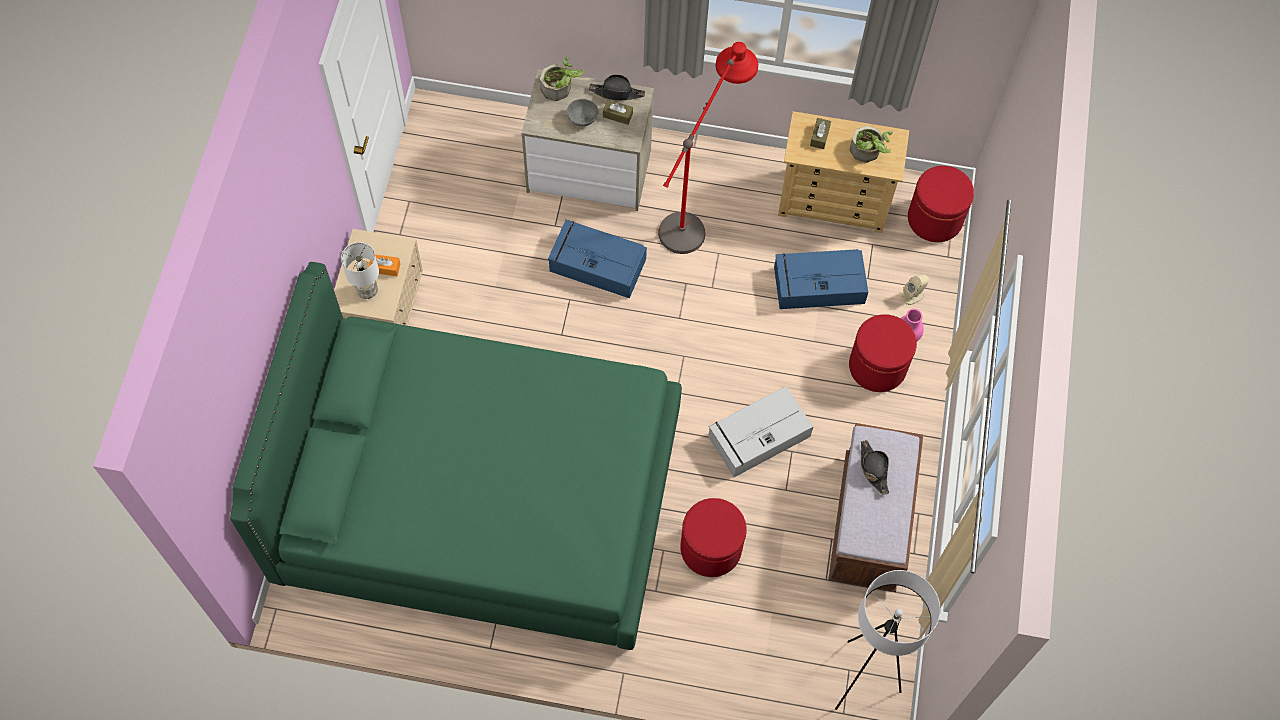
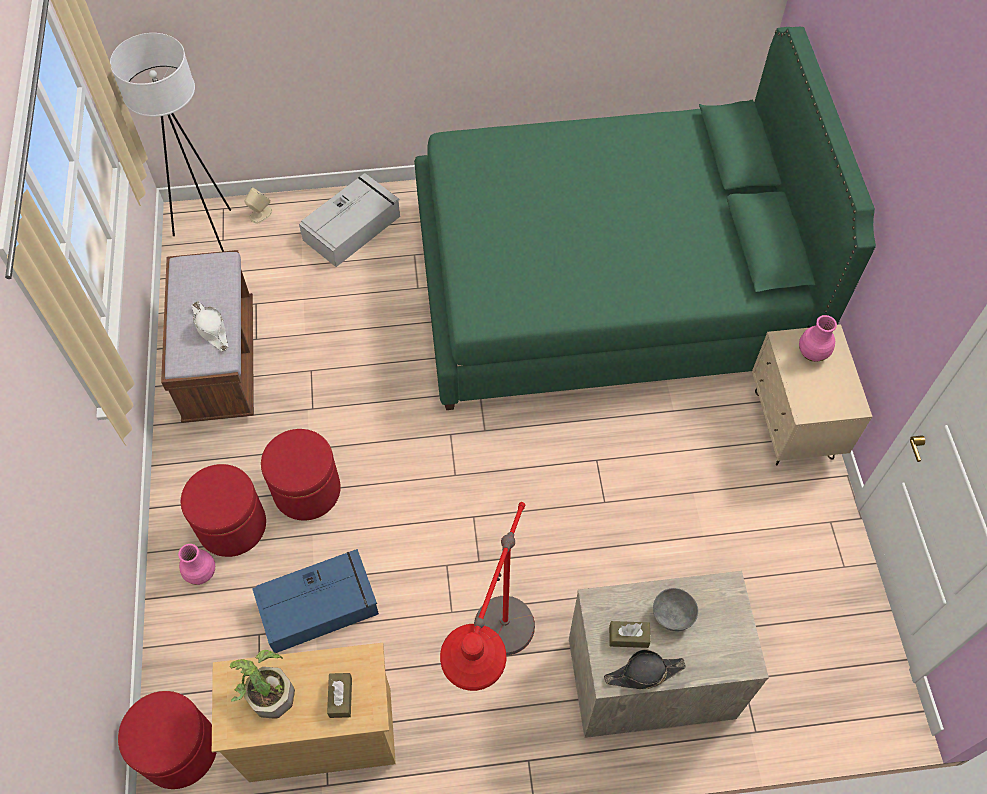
camera: 165 degrees right, 5 degrees down
(367, 291) = (812, 353): white table lamp -> pink vase
(385, 268) = (809, 382): orange tissue box -> none
(560, 89) = (723, 654): potted plant -> none
(596, 264) = (591, 553): blue storage box -> none
(711, 548) = (373, 300): red ottoman -> red ottoman (307, 490)
(757, 437) = (351, 412): grey storage box -> grey storage box (353, 227)
(873, 468) = (211, 329): black hat -> white hat
(913, 295) = (198, 628): beige speaker -> beige speaker (260, 214)

